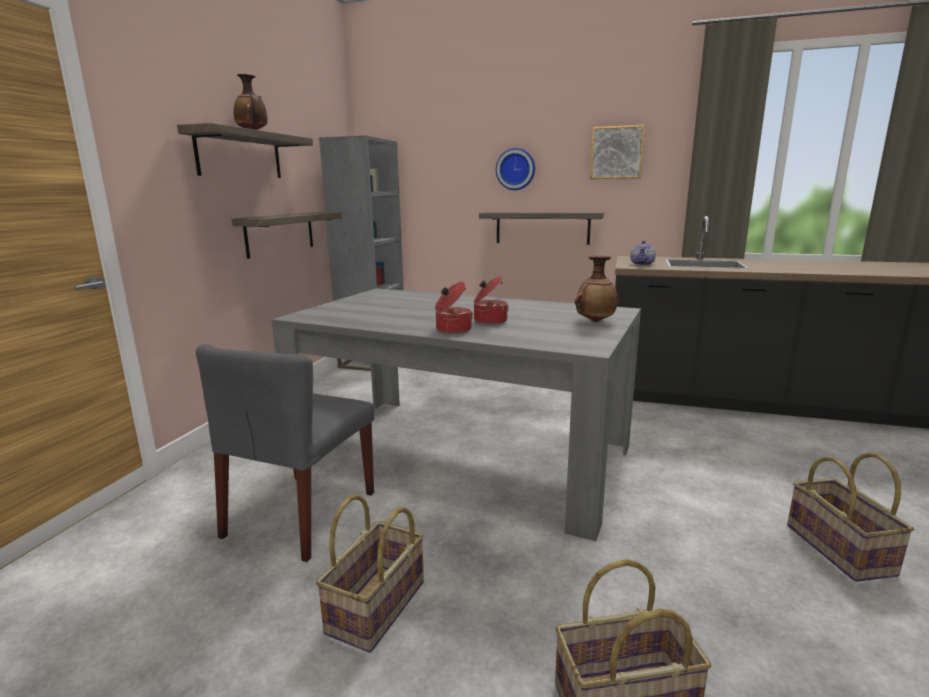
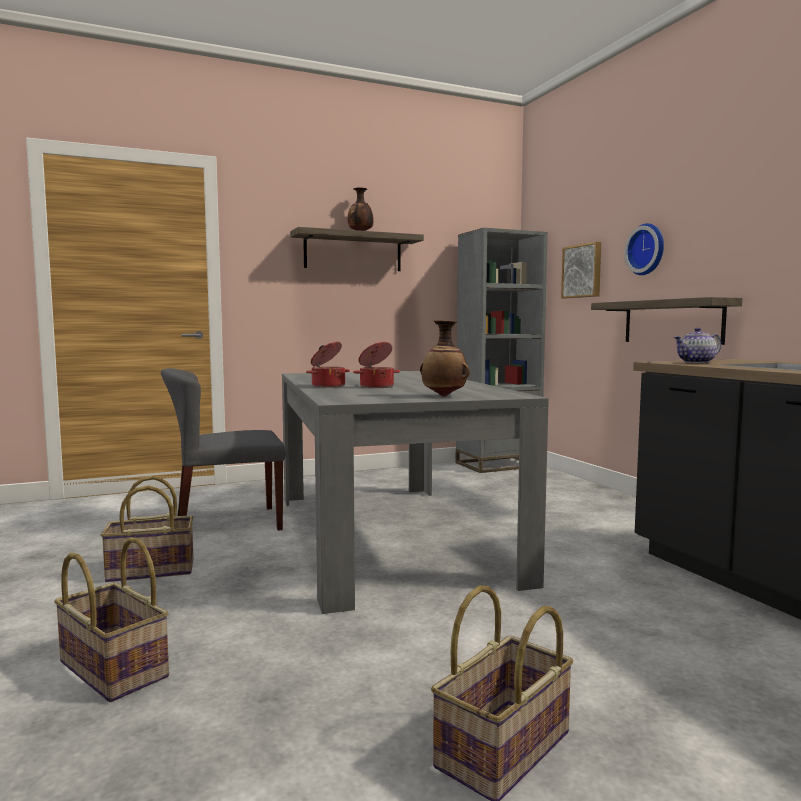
camera: 50 degrees right, 10 degrees down
(280, 233) = (393, 320): shelf -> none
(616, 153) = (759, 213): picture -> picture (583, 271)

